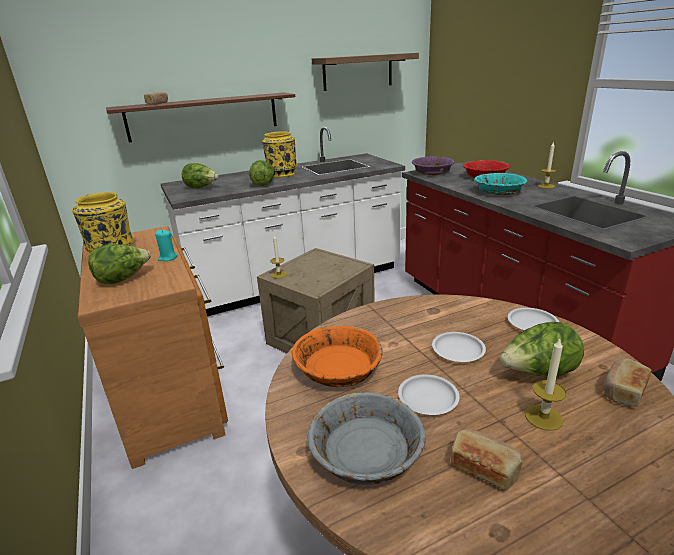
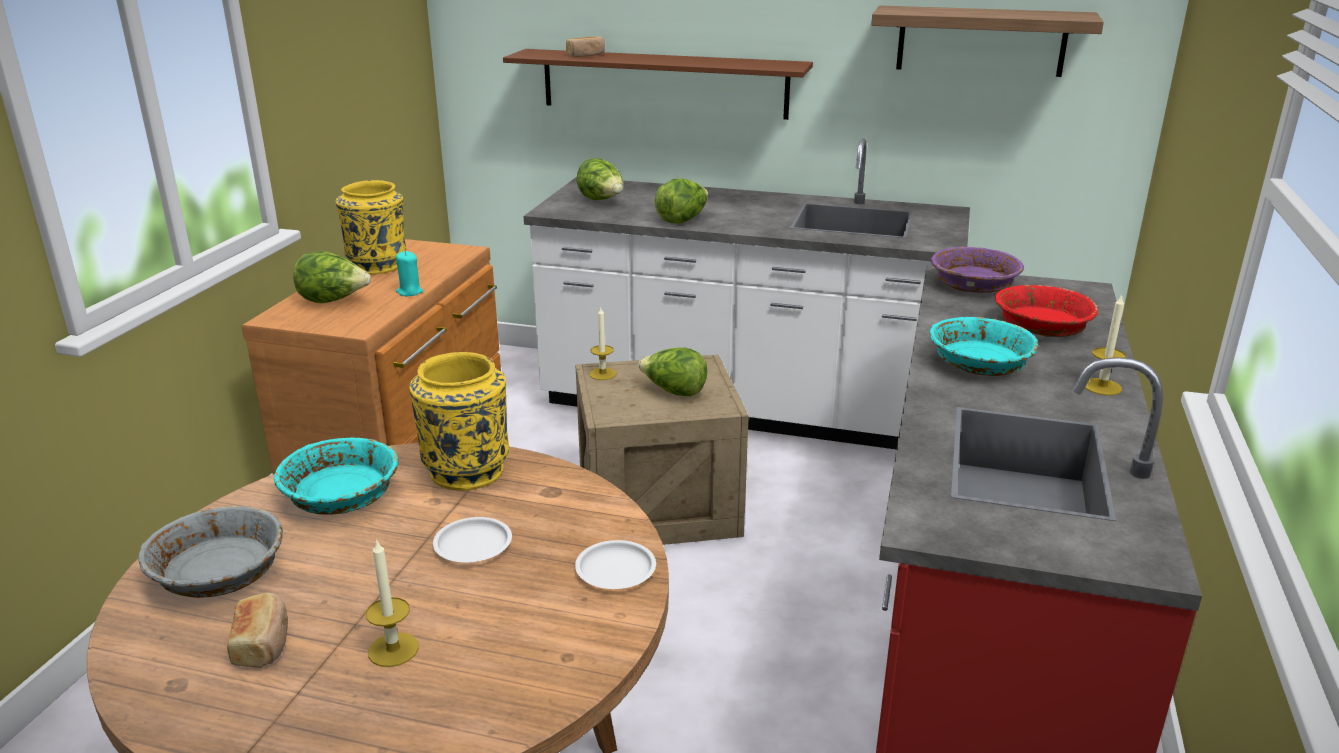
camera: 40 degrees right, 0 degrees up
(281, 174) = (743, 210): yellow vase -> yellow vase (466, 470)
(338, 369) = (341, 494): orange bowl -> turquoise bowl
(428, 398) = (349, 566): white plate -> none
(538, 373) = (486, 616): lettuce -> lettuce (674, 392)
(622, 391) = (521, 688): bread -> none

